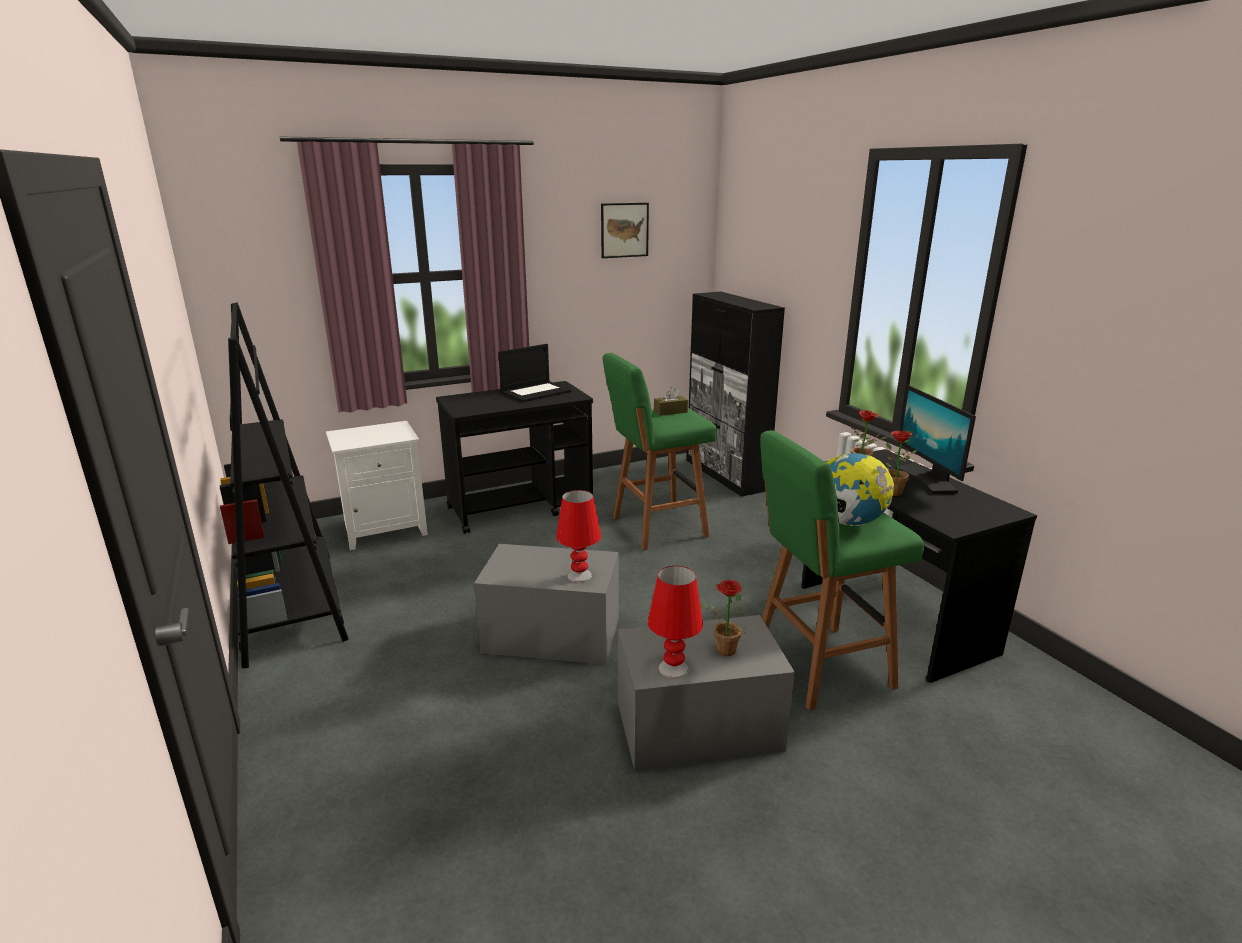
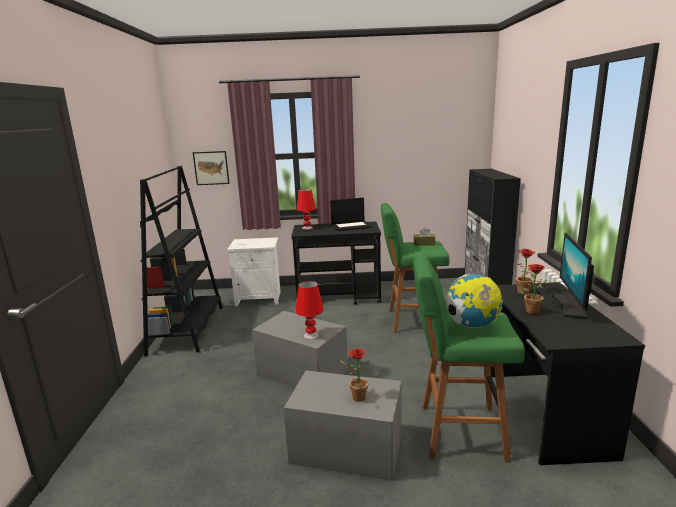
camera: 25 degrees right, 5 degrees down
(624, 230) = (423, 128): picture -> picture (211, 168)
(673, 668) = (316, 400): red table lamp -> red table lamp (307, 228)

